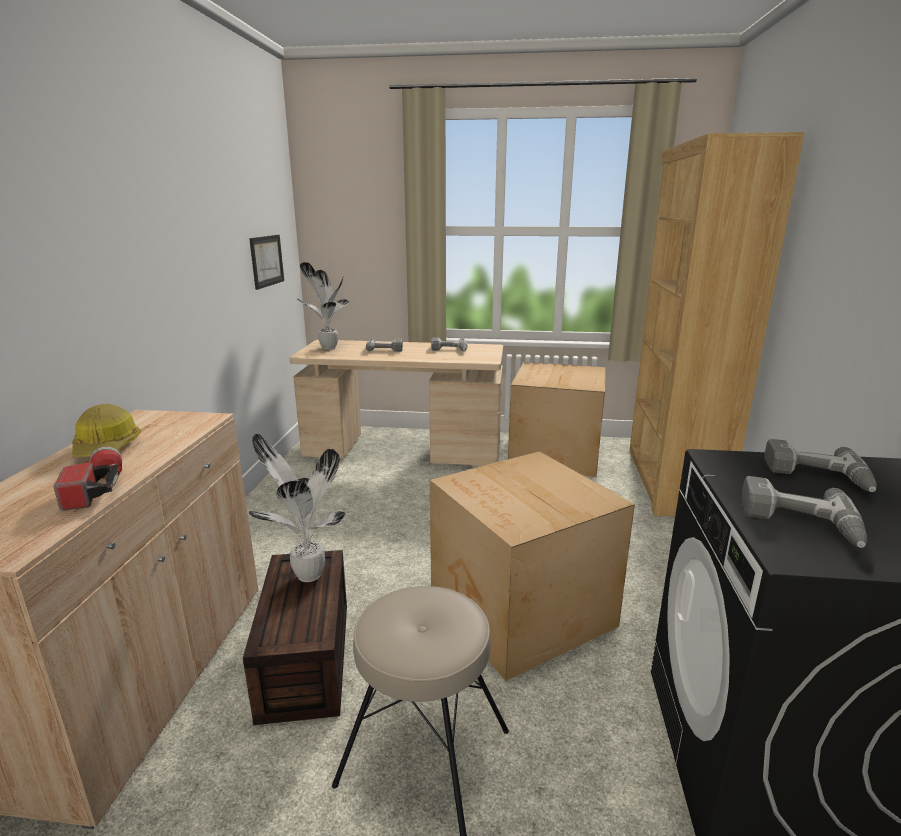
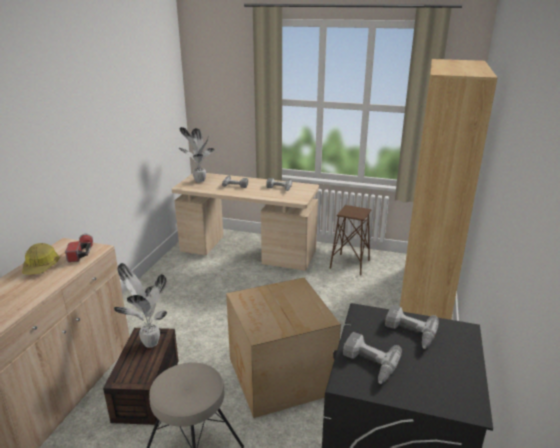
camera: 10 degrees right, 5 degrees up
(96, 490) = (29, 296): flashlight -> flashlight (81, 253)
(266, 261) = (158, 124): picture -> none
(553, 455) = (349, 264): cardboard box -> brown stool

